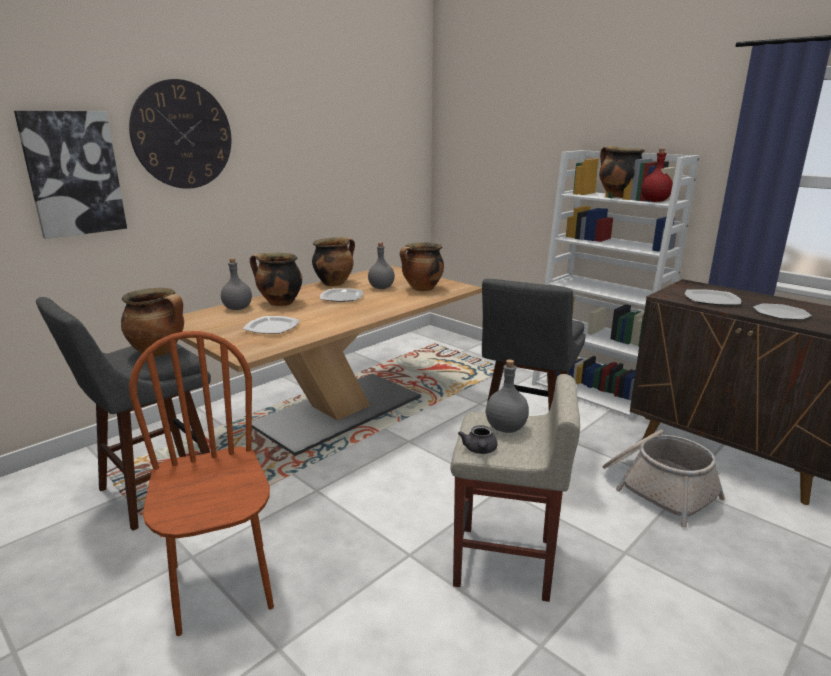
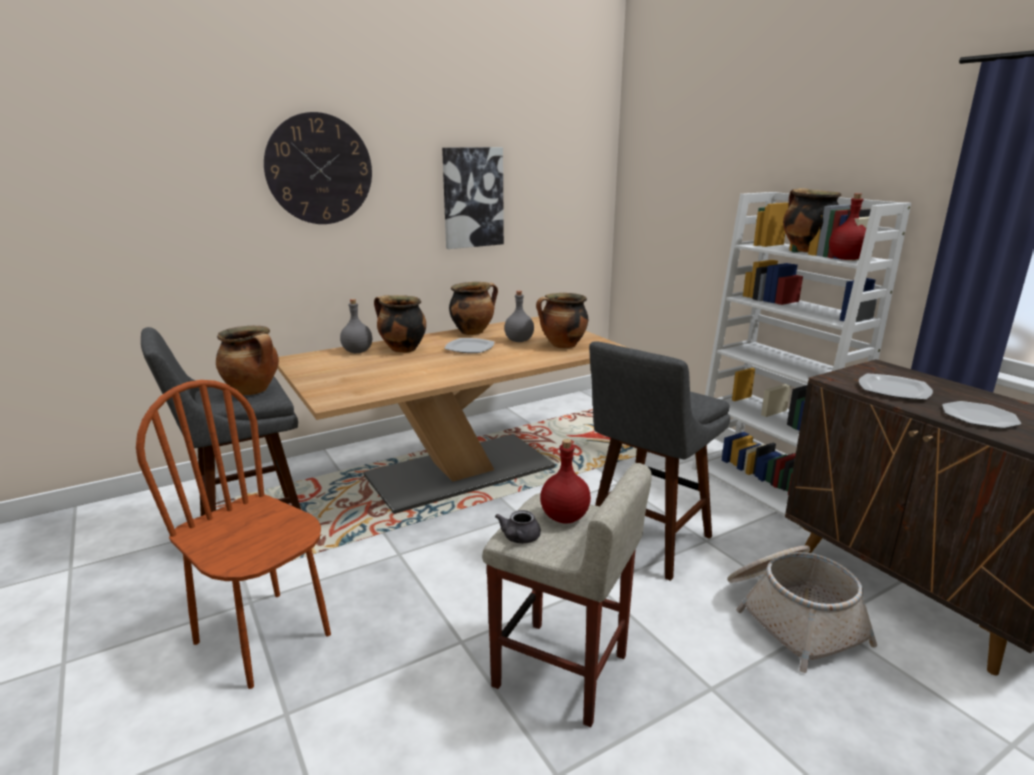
camera: 15 degrees right, 0 degrees up
(73, 173) = (206, 207): picture -> picture (472, 197)
(222, 586) = (264, 637): brown chair -> brown chair turned 45 degrees counterclockwise
(271, 327) = (376, 375): plate -> none
(505, 428) = (564, 517): grey bottle -> red bottle

